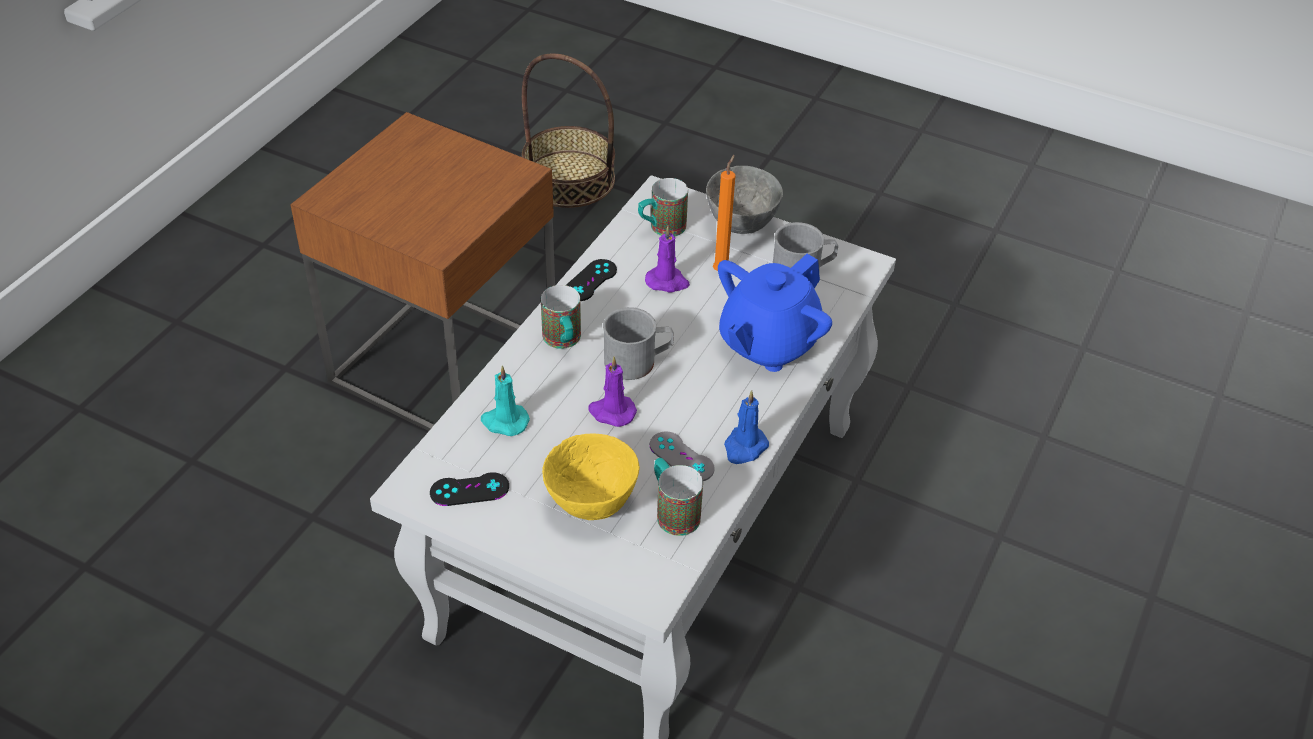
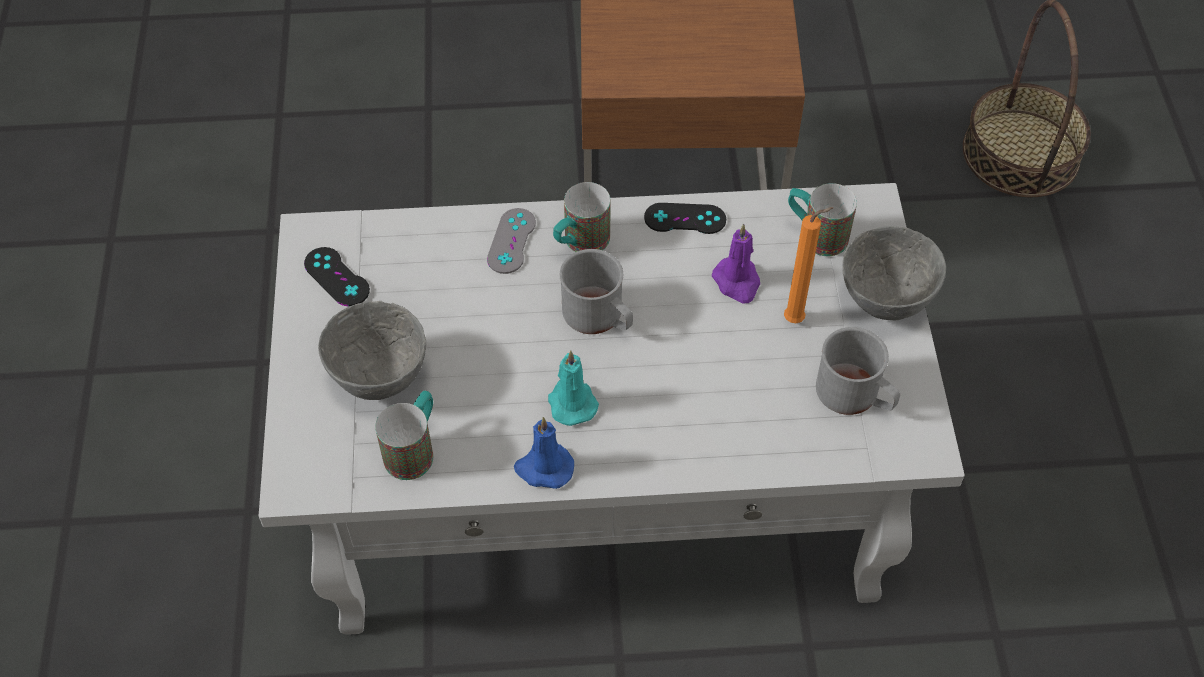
camera: 60 degrees right, 10 degrees up
(504, 421) = (439, 256): turquoise candle -> turquoise candle (571, 402)
(593, 505) = (379, 380): yellow bowl -> grey bowl
(611, 412) = (512, 332): purple candle -> none
(681, 457) = (492, 420): grey game controller -> grey game controller (511, 241)
(767, 343) = (714, 416): blue teapot -> none

